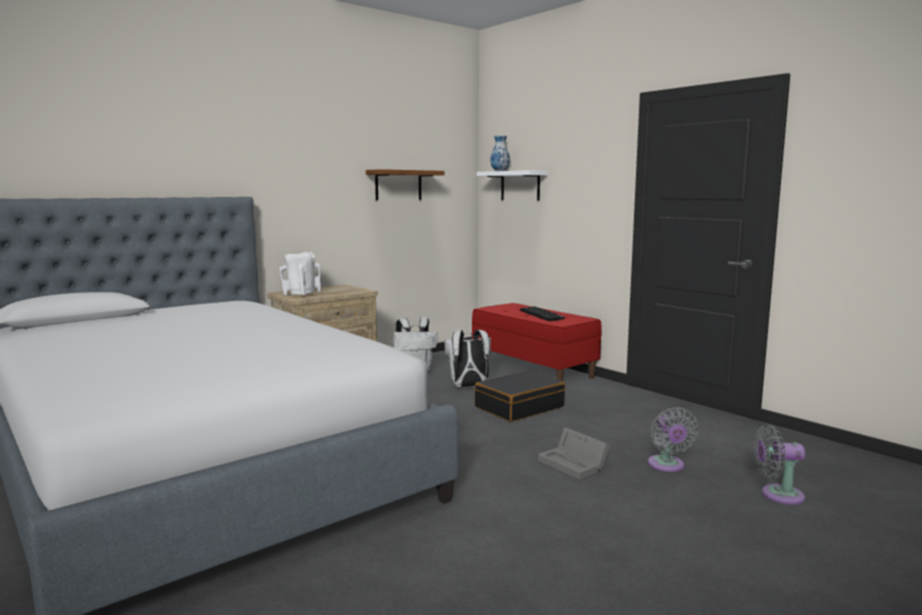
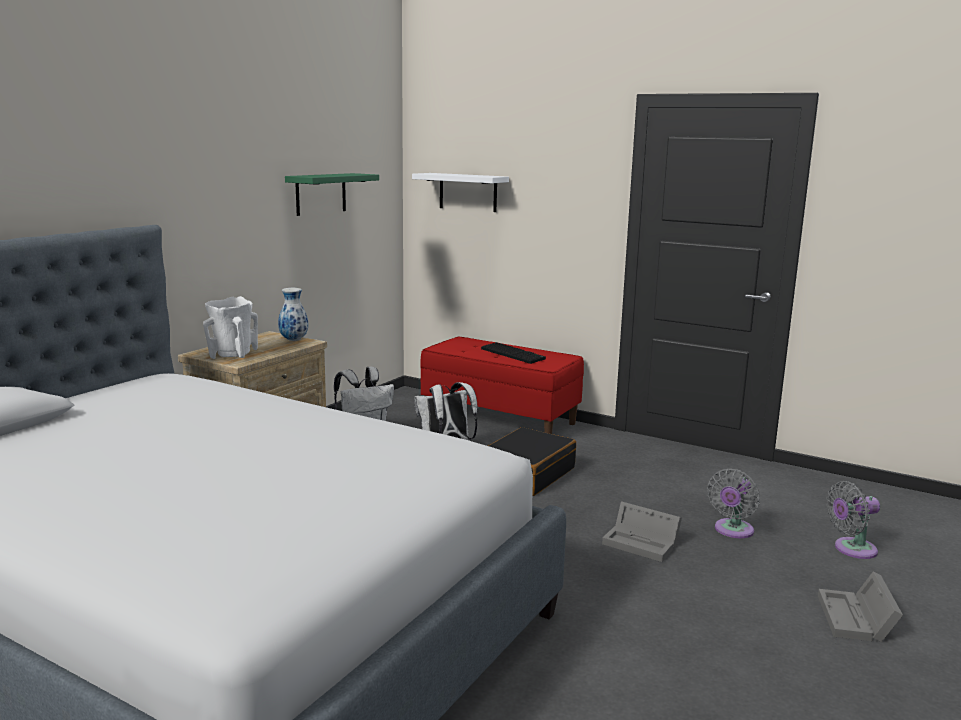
camera: 20 degrees left, 5 degrees up
(398, 185) = (321, 194): brown shelf -> green shelf
(500, 171) = (442, 173): vase -> vase (294, 340)
(667, 466) = (732, 531): grey fan -> grey fan turned 60 degrees clockwise
(730, 549) = (857, 620): none -> grey storage box

